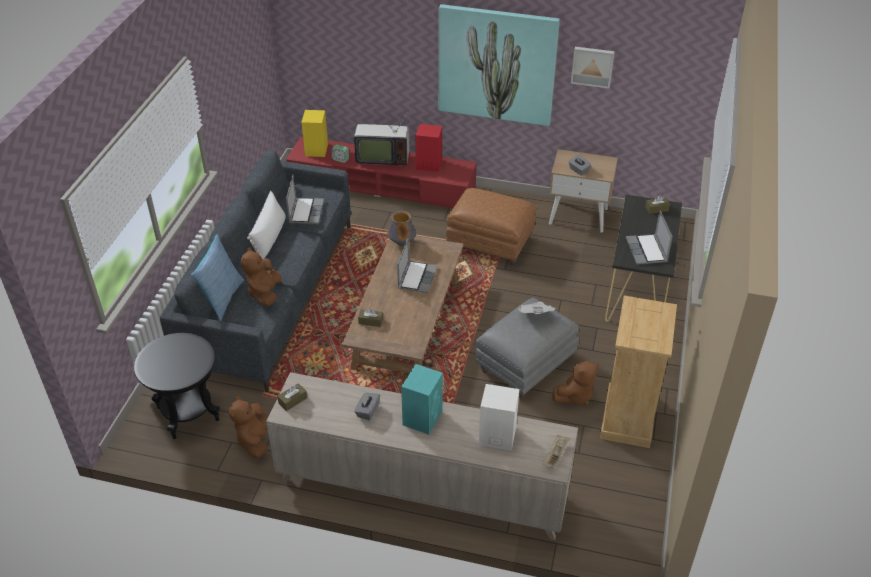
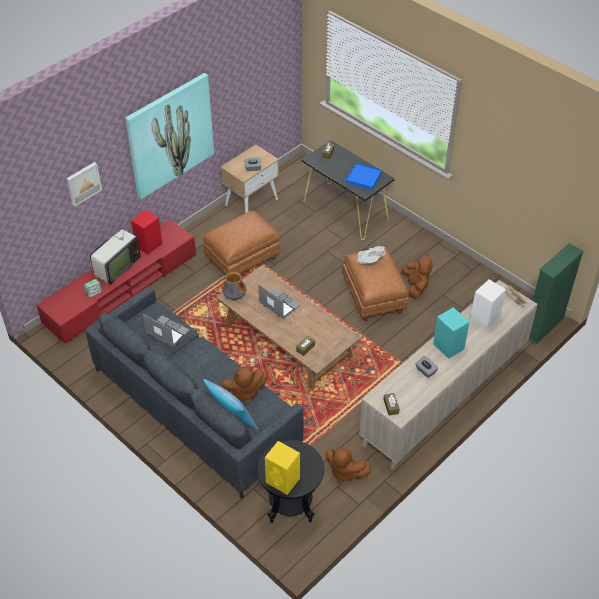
camera: 60 degrees left, 5 degrees up
(265, 293) = (244, 392): brown plush toy -> brown plush toy turned 45 degrees counterclockwise
(269, 237) = (180, 365): white pillow -> none
(316, 150) = (67, 302): yellow speaker -> yellow speaker (283, 481)
(525, 366) = (374, 298): grey ottoman -> brown ottoman
(592, 66) = (228, 92): picture -> picture (83, 183)
(616, 551) = (543, 327): none -> green bookcase
(628, 418) = (450, 272): beige dresser -> none
(647, 250) = (364, 178): laptop -> blue tray

